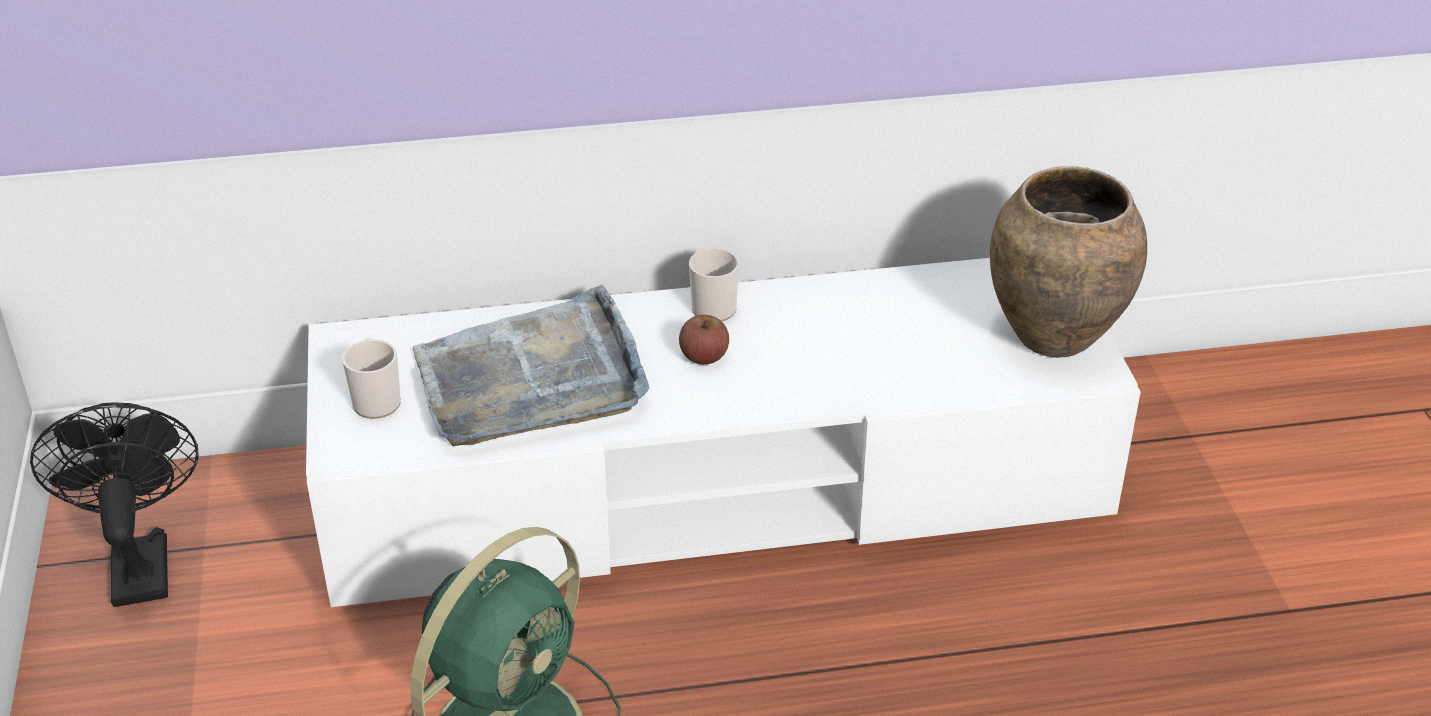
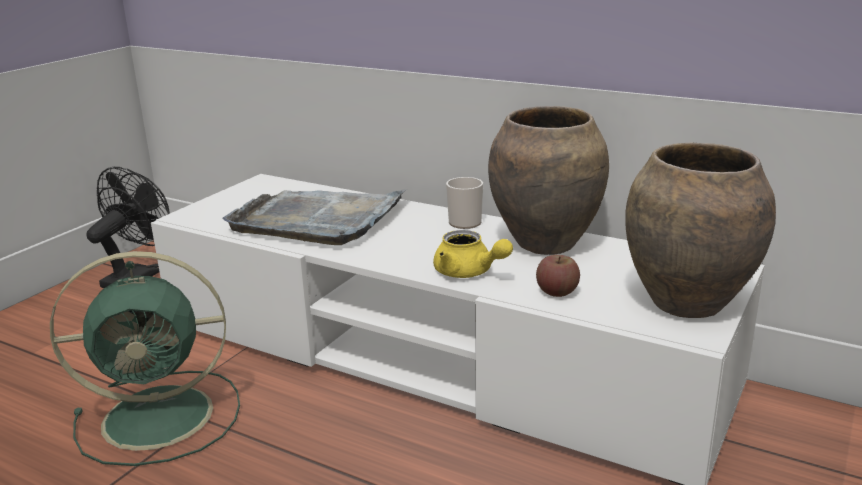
camera: 40 degrees right, 15 degrees down
(376, 399) = (235, 204): mug -> none
(704, 356) = (424, 239): apple -> apple (557, 292)
(817, 387) = (468, 273): none -> yellow teapot
(842, 307) = (547, 244): none -> brown vase

